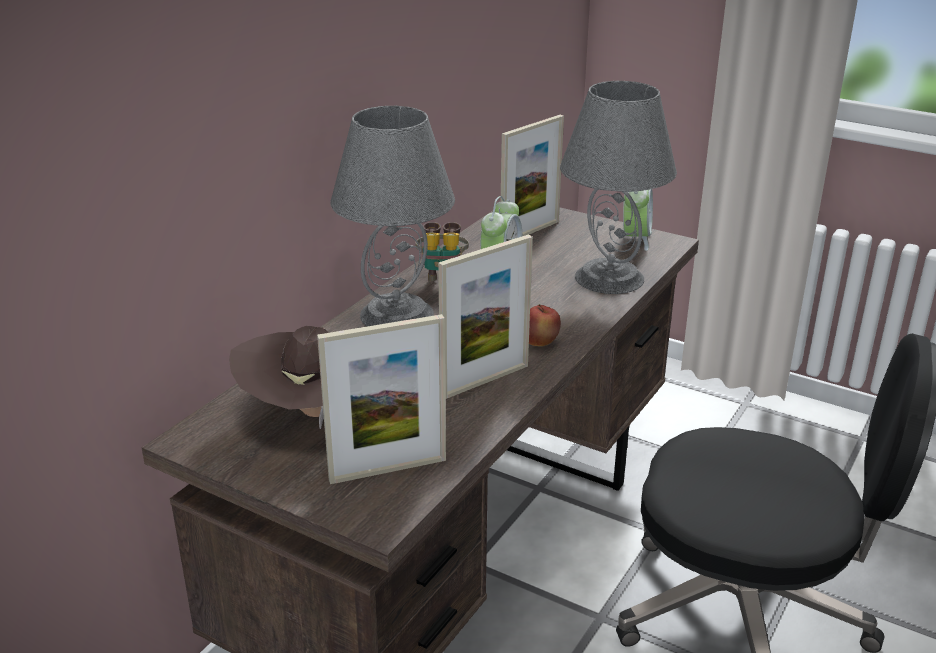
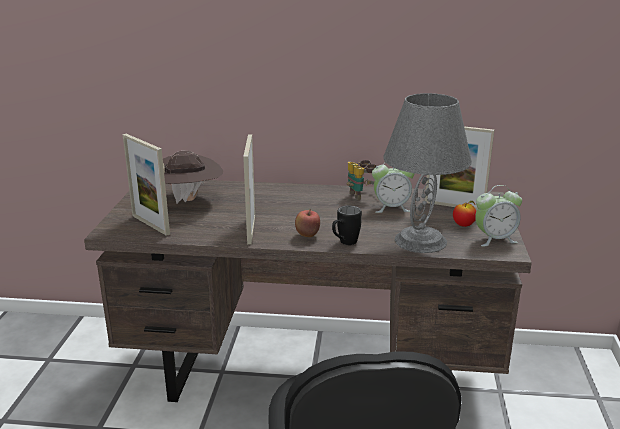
camera: 65 degrees right, 5 degrees down
(397, 315) = (302, 195): grey table lamp -> none
(485, 381) = (251, 229): picture frame -> picture frame turned 60 degrees clockwise
(582, 324) = (344, 243): none -> black mug
(587, 243) = (463, 225): none -> apple

